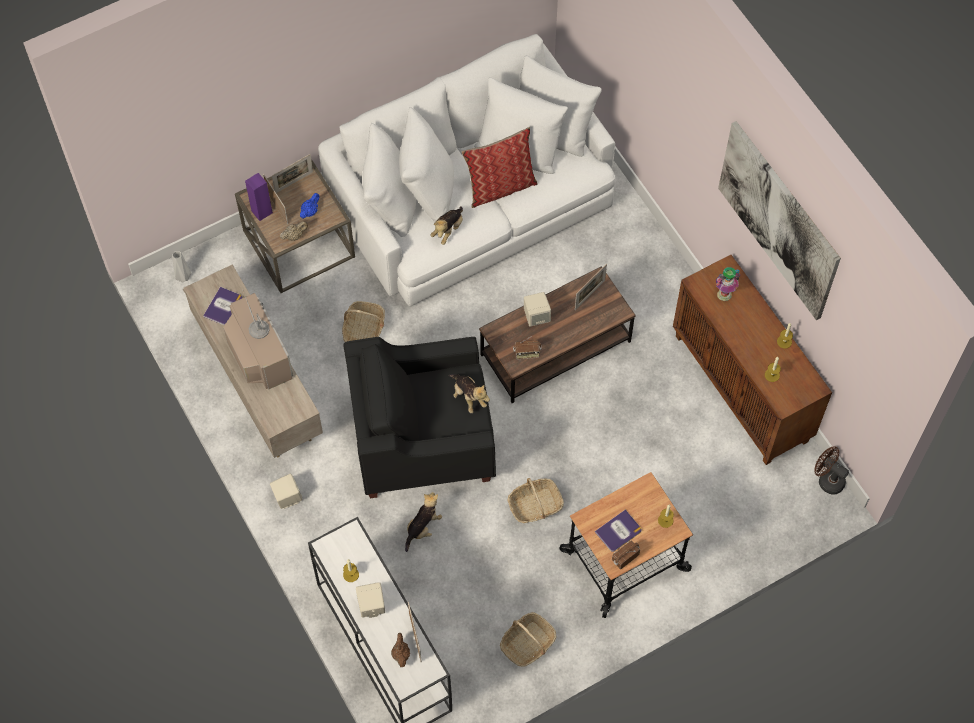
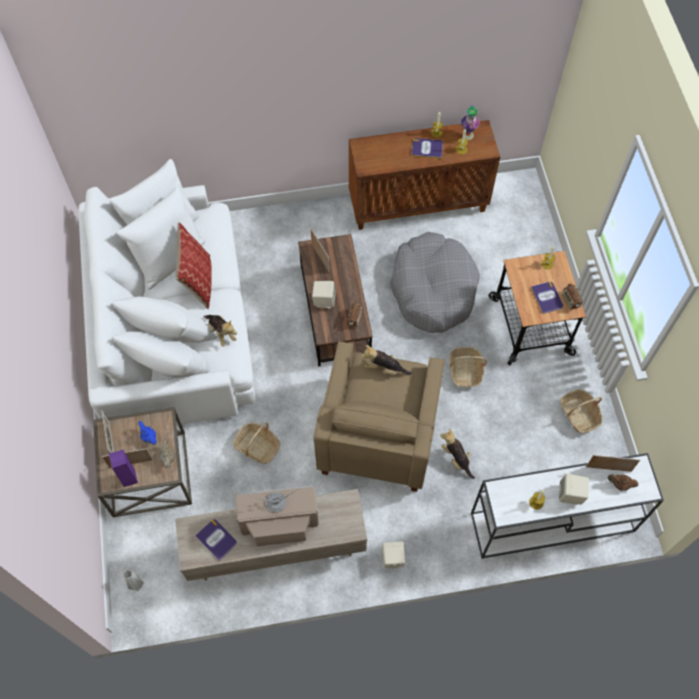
camera: 70 degrees left, 0 degrees up
(422, 440) = (378, 434): black armchair -> beige armchair
(468, 397) = (384, 368): plush toy -> plush toy turned 150 degrees counterclockwise
(629, 440) = (433, 289): none -> grey dog bed
(724, 294) = (381, 154): vase -> vase (467, 135)
(755, 338) = (427, 148): none -> book
(778, 220) = (390, 54): picture -> none
(827, 479) = (508, 179): brown fan -> none

